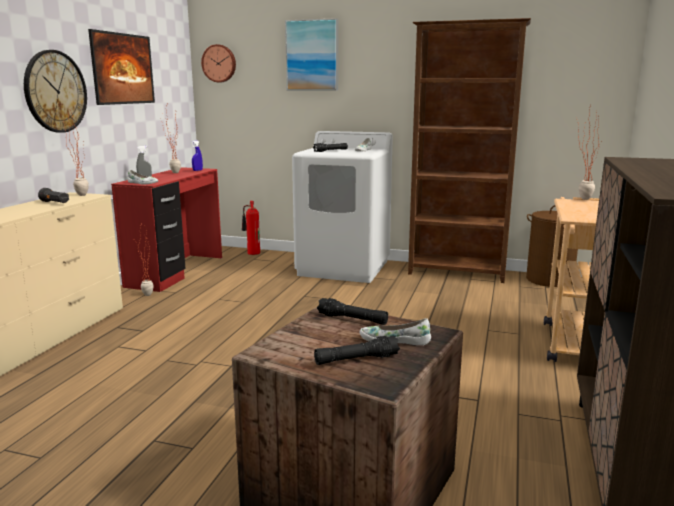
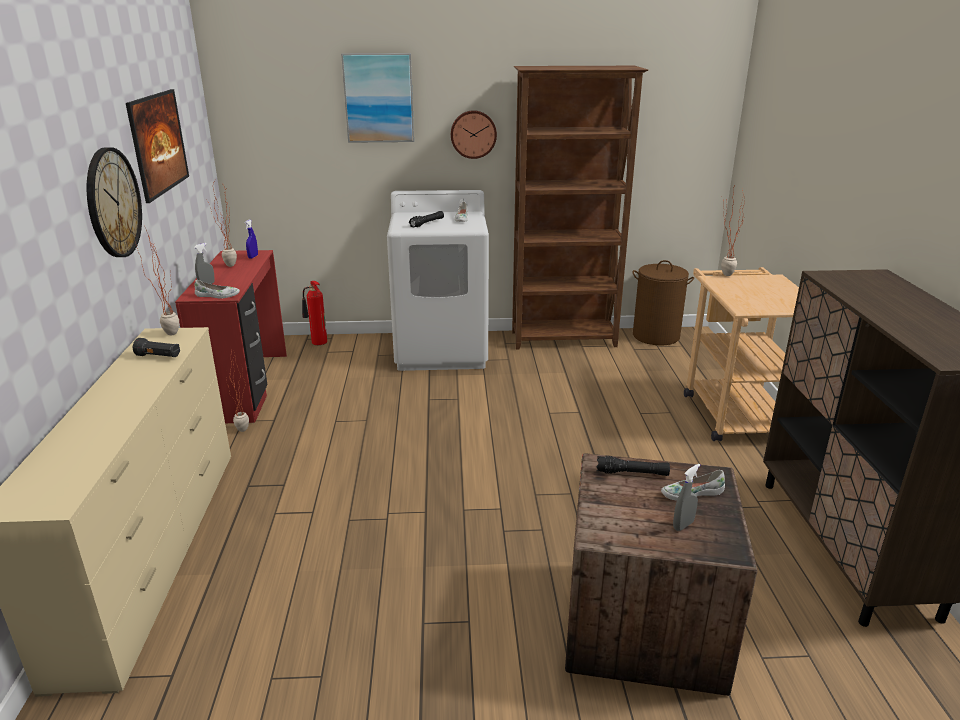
camera: 20 degrees left, 10 degrees up
(219, 63) = (249, 107): wall clock -> wall clock (473, 134)
(356, 359) = (683, 525): black flashlight -> grey spray bottle

